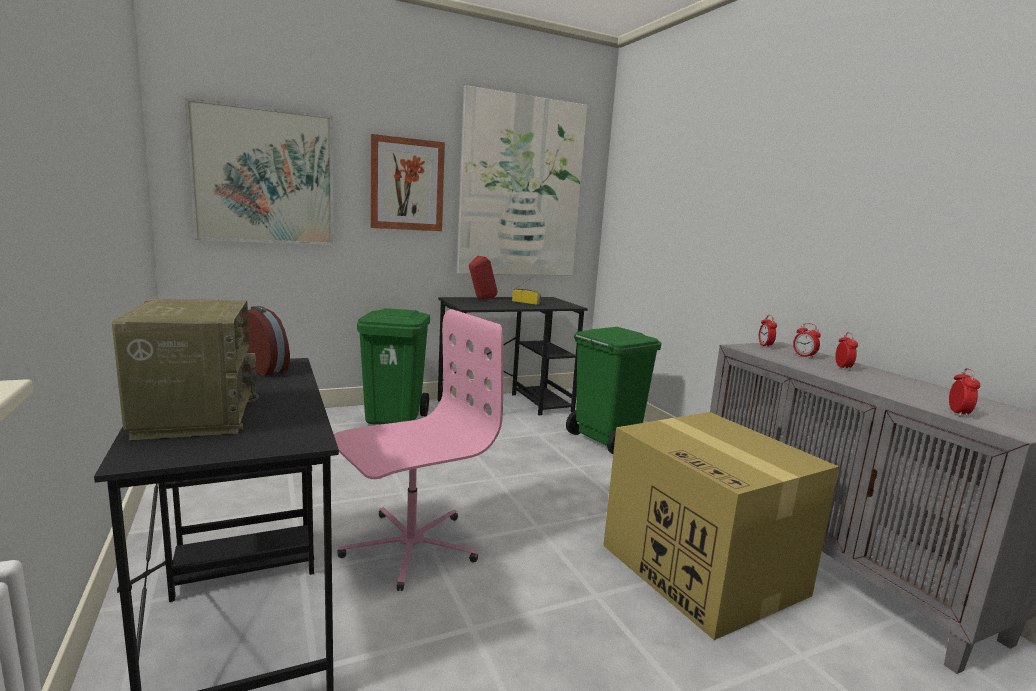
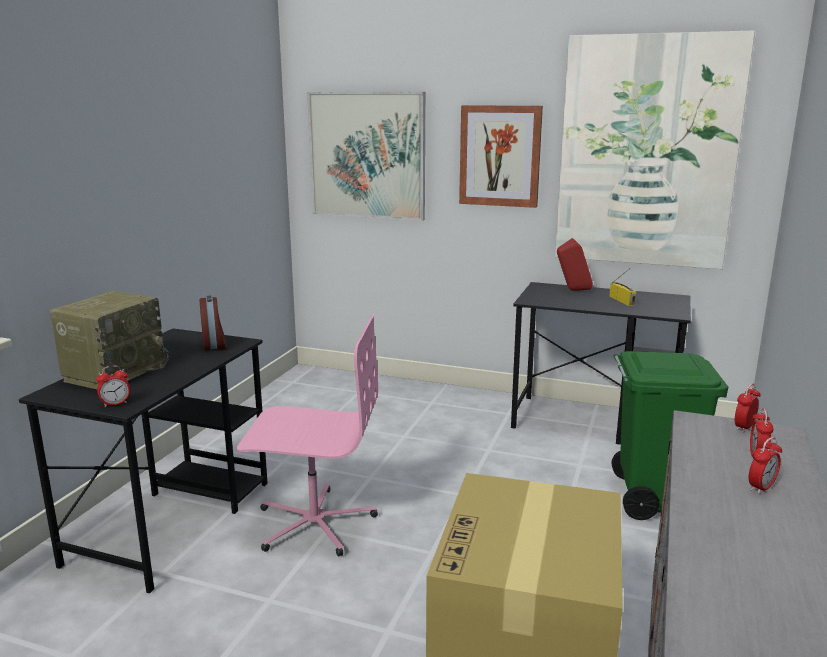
camera: 45 degrees right, 5 degrees up
(394, 418) = (459, 406): green trash can -> none
(958, 413) = (705, 593): alarm clock -> alarm clock (115, 404)

